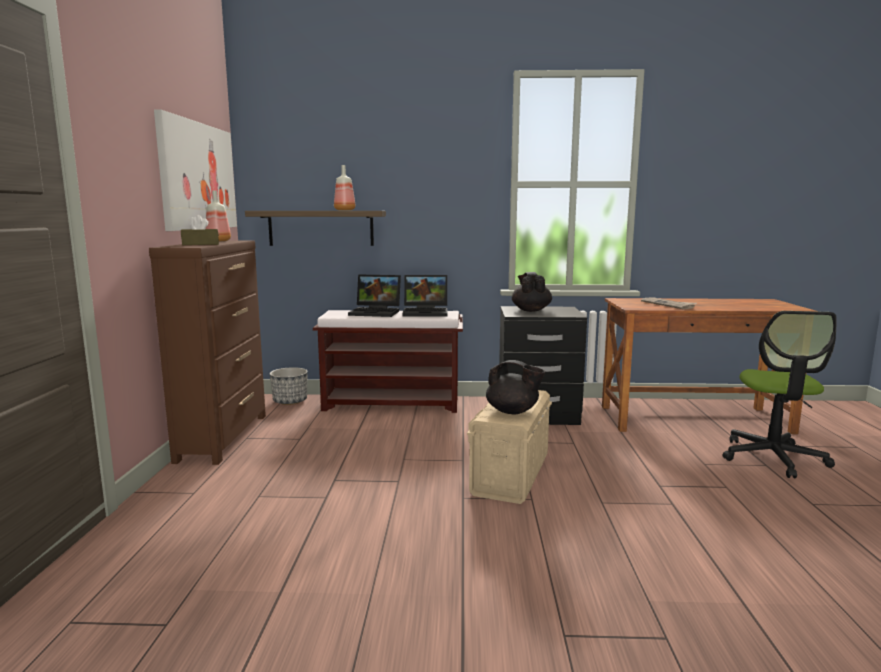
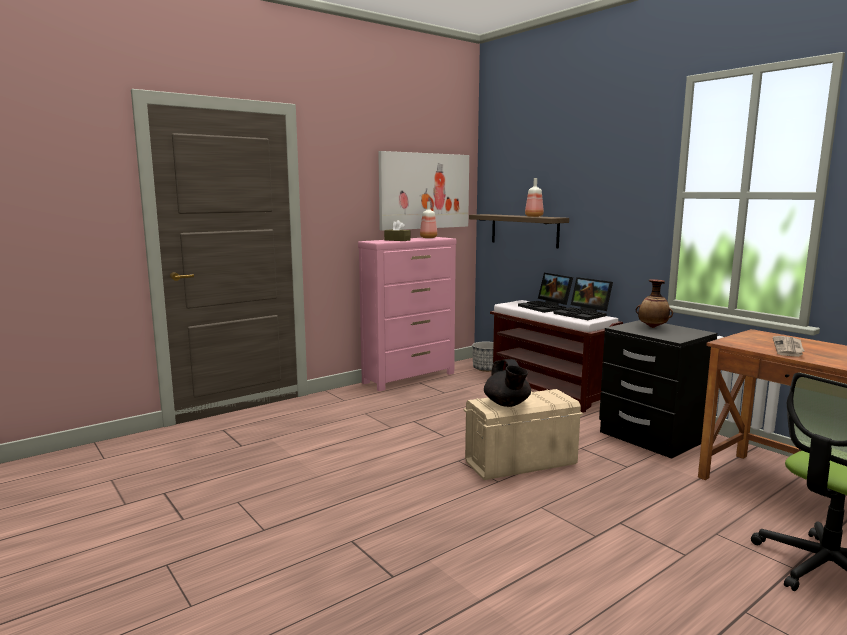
camera: 50 degrees right, 0 degrees up
(224, 437) = (410, 378): brown dresser -> pink dresser
(531, 310) = (652, 327): black teapot -> vase

